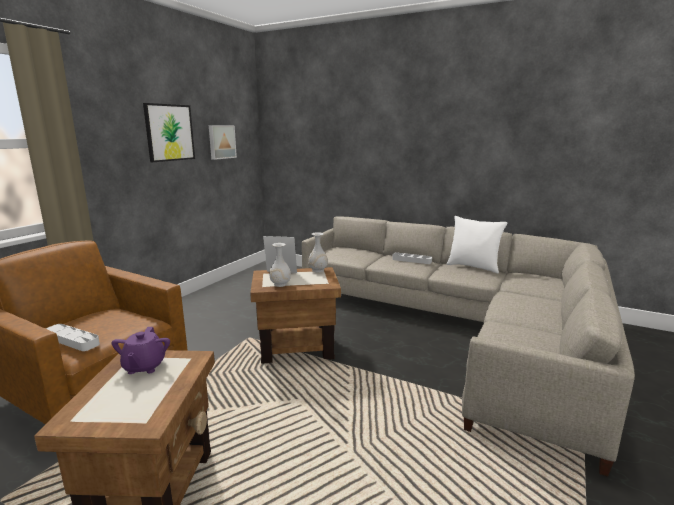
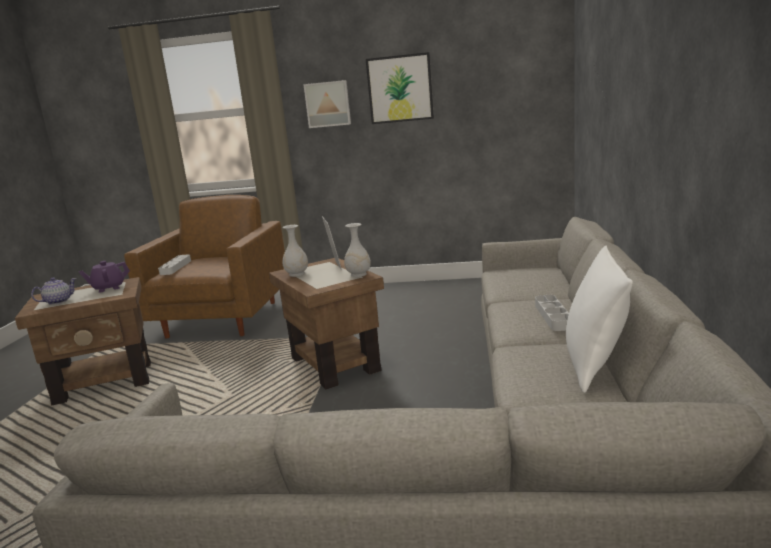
camera: 70 degrees right, 0 degrees up
(142, 401) = (58, 301): none -> teapot
(221, 142) = (486, 94): picture -> picture (328, 104)

